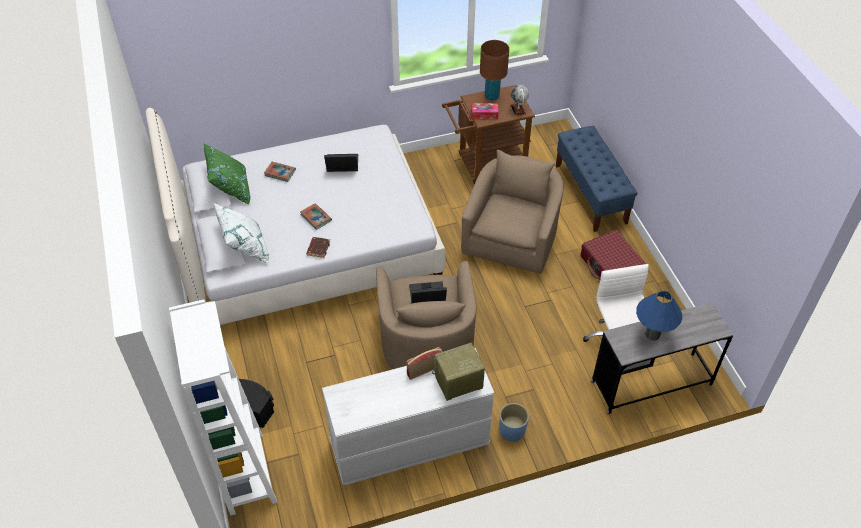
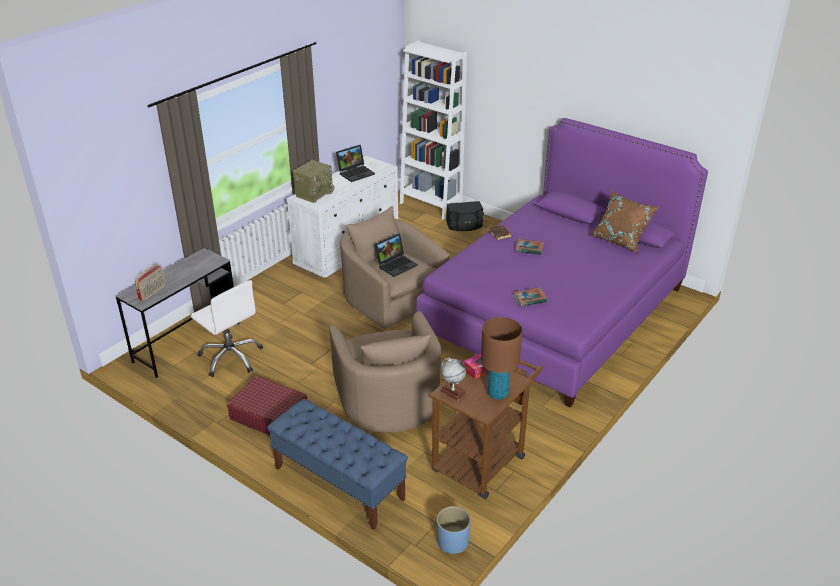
camera: 145 degrees right, 15 degrees down
(231, 189) = (620, 240): green pillow -> brown pillow
(245, 248) = (550, 216): white pillow -> none
(280, 173) = (603, 264): book -> book (529, 299)
(305, 246) = (554, 311): white bed -> purple bed
(341, 166) = (564, 289): laptop -> laptop (356, 173)
(424, 370) = (342, 191): radio -> radio (152, 293)
(512, 431) = (282, 278): blue planter -> blue planter (452, 542)
(652, 334) = (187, 271): blue table lamp -> none

